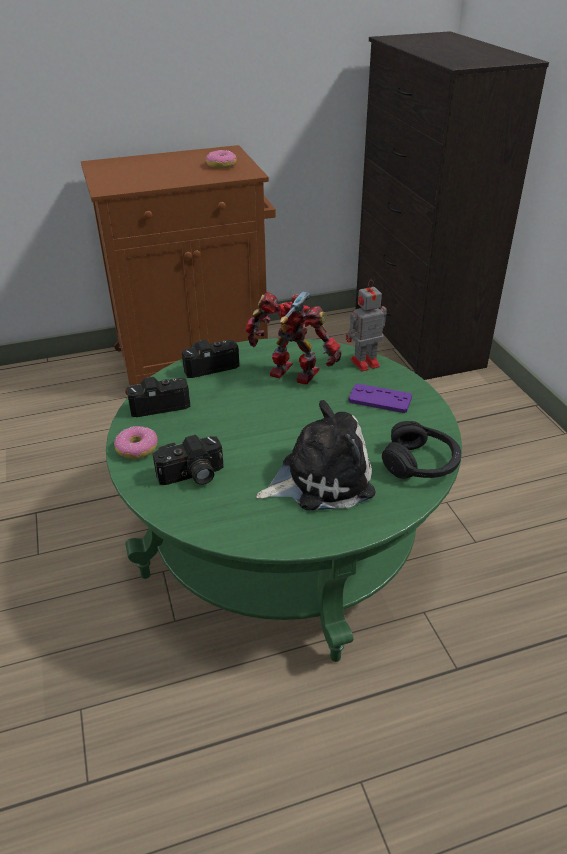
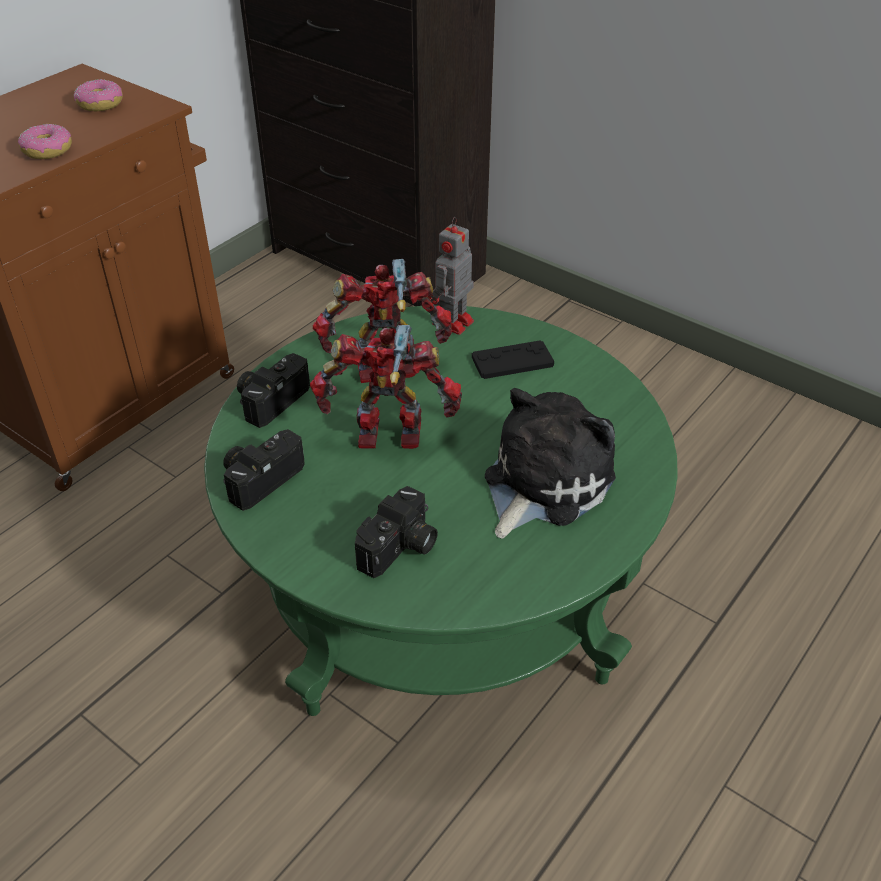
camera: 35 degrees left, 5 degrees up
(137, 449) = (296, 548): donut -> donut (47, 151)
(254, 412) = (390, 438): none -> toy robot
(380, 399) = (512, 361): purple game controller -> black game controller
(421, 463) = (622, 418): black headphones -> none

